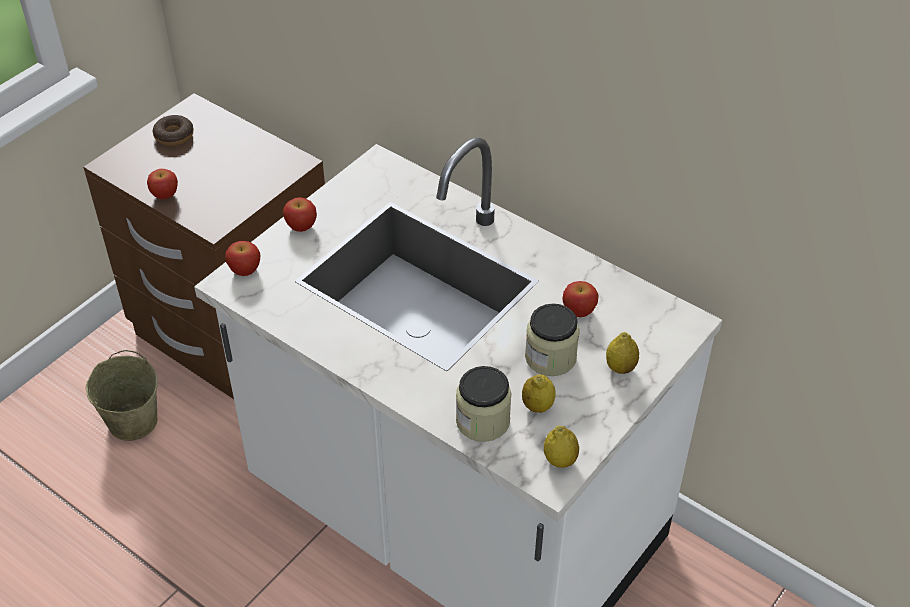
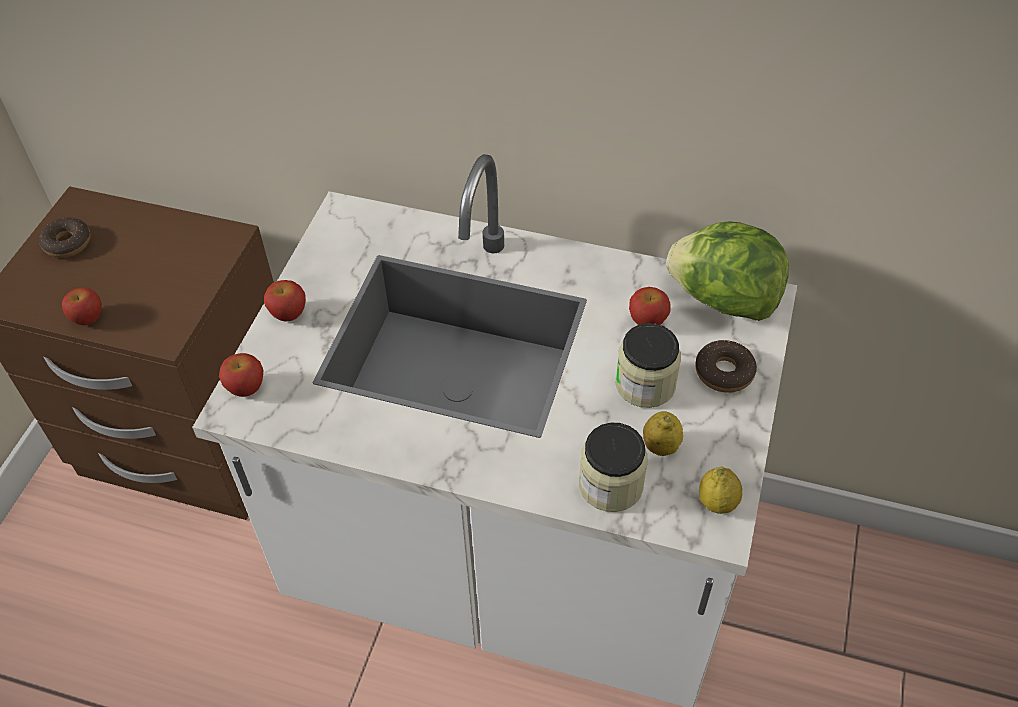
camera: 20 degrees left, 5 degrees up
(132, 421) = (115, 576): beige bucket -> none
(620, 367) = (724, 372): lemon -> donut
(651, 313) = (723, 299): none -> lettuce

